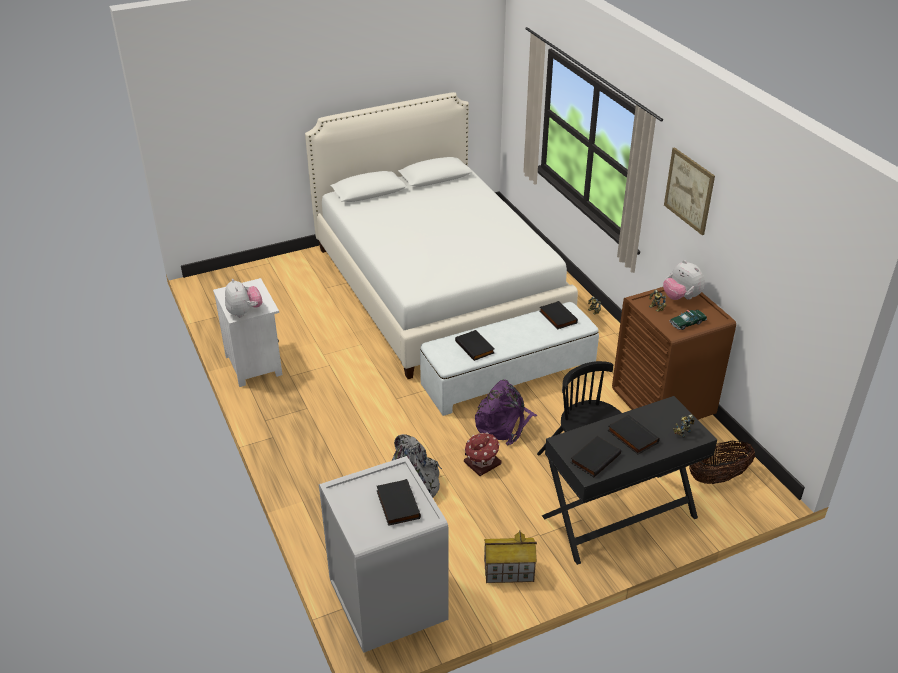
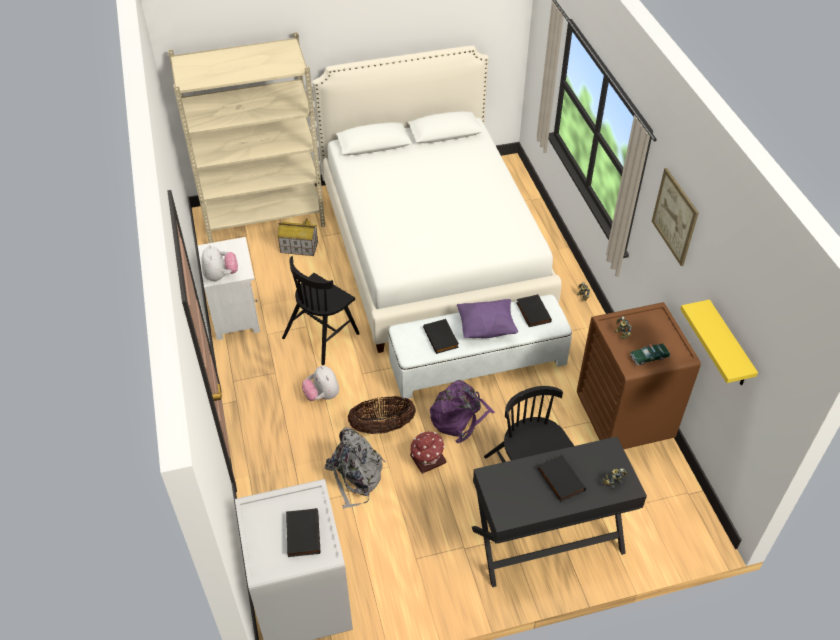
camera: 10 degrees right, 10 degrees up
(261, 278) = (263, 217): none -> beige bookcase
(348, 369) = (323, 333): none -> black chair
(508, 571) = (424, 583): toy house -> toy house (298, 247)
(517, 334) = (486, 328): none -> purple pillow
(594, 458) = (516, 499): black book -> none
(681, 297) = (651, 324): plush toy -> plush toy (322, 395)
(718, 477) = (658, 510): basket -> basket (382, 427)
(764, 292) = (728, 346): none -> yellow shelf

